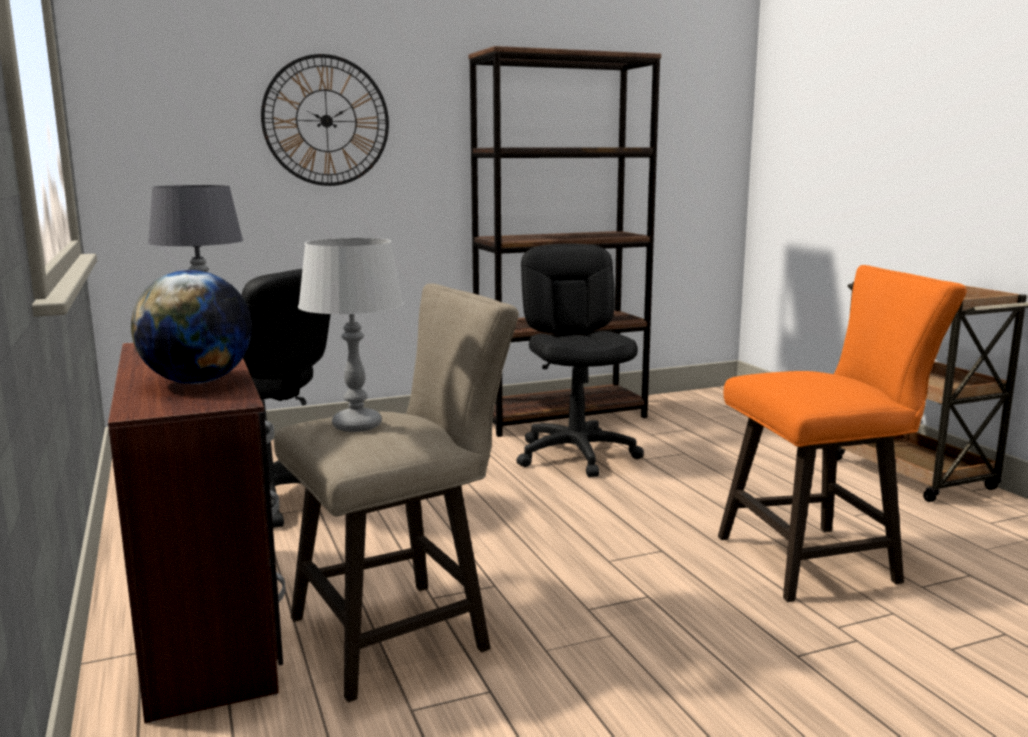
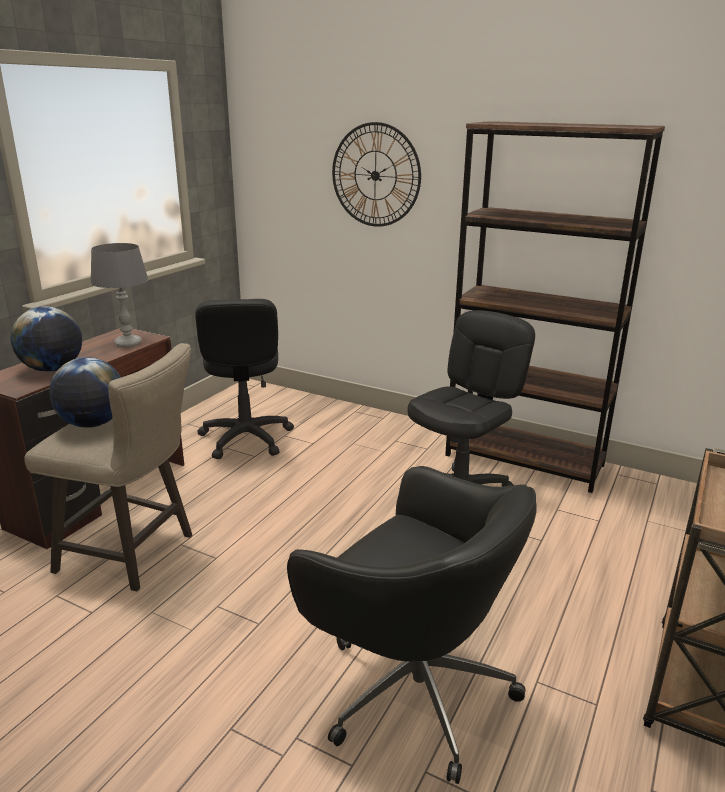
camera: 50 degrees right, 10 degrees up
(357, 425) = (92, 424): grey table lamp -> globe
(819, 559) = (411, 688): orange stool -> black office chair

